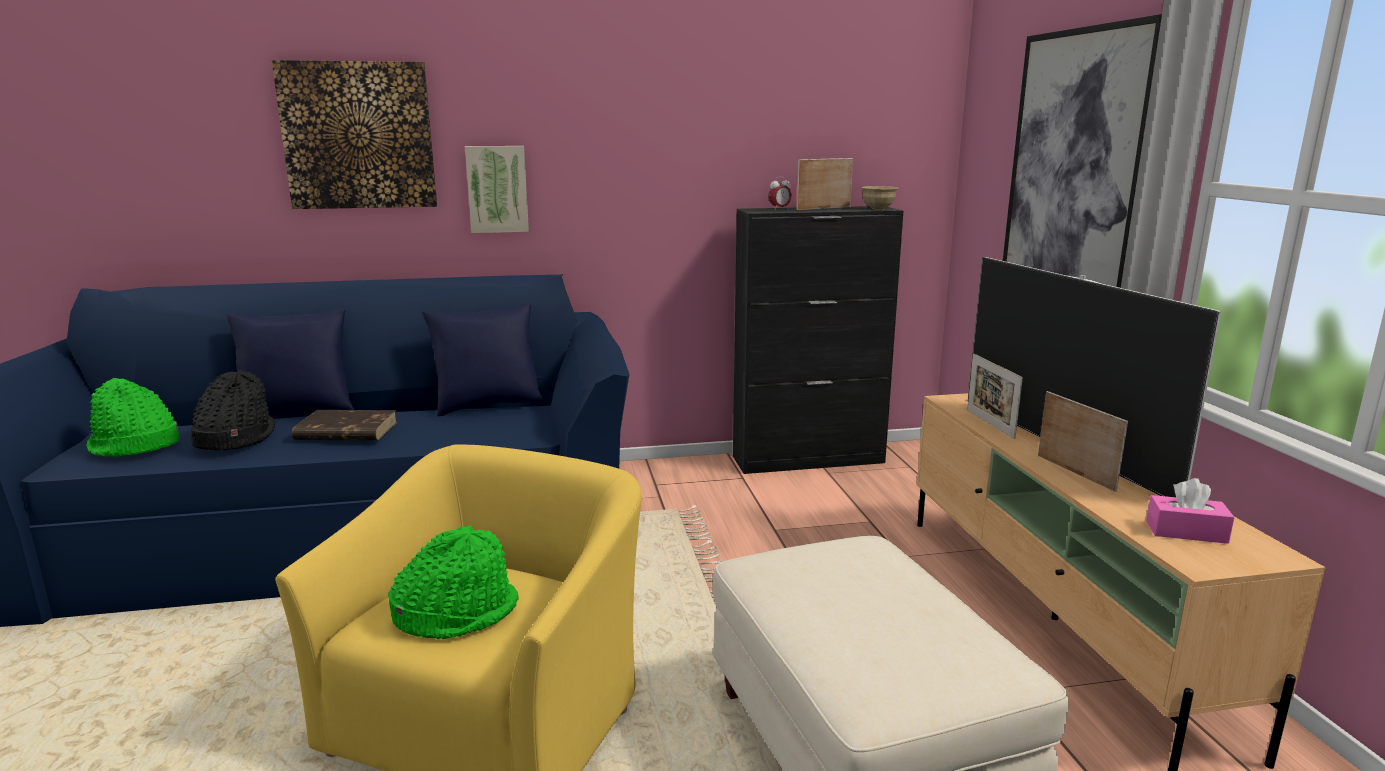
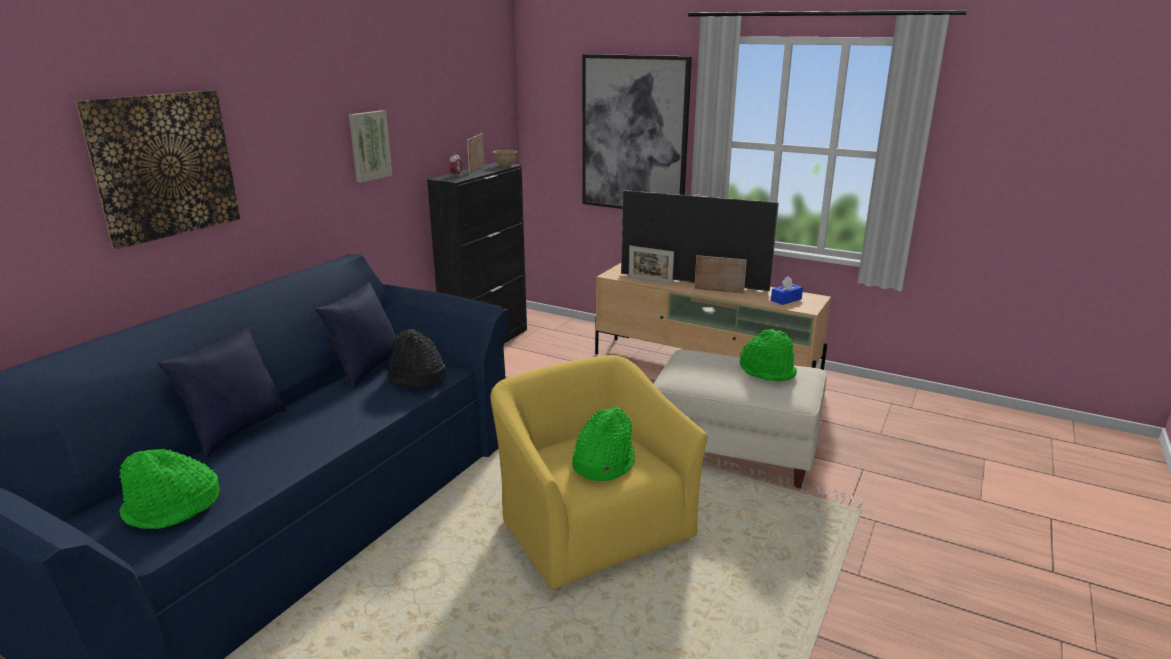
camera: 50 degrees left, 5 degrees up
(234, 438) = (253, 463): black hat -> black hat (416, 378)
(345, 431) = (328, 421): brown book -> none
(497, 189) = (278, 194): picture -> picture (369, 145)
(920, 629) = (768, 371): none -> green hat
(1186, 532) = (786, 300): pink tissue box -> blue tissue box

